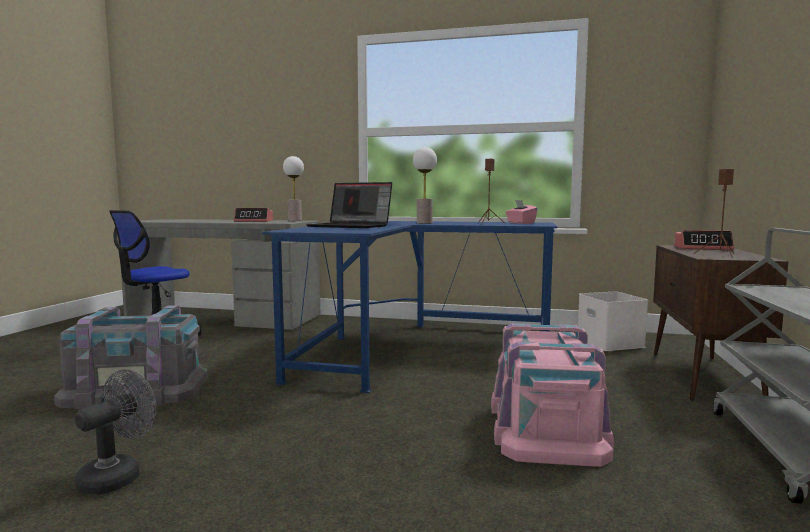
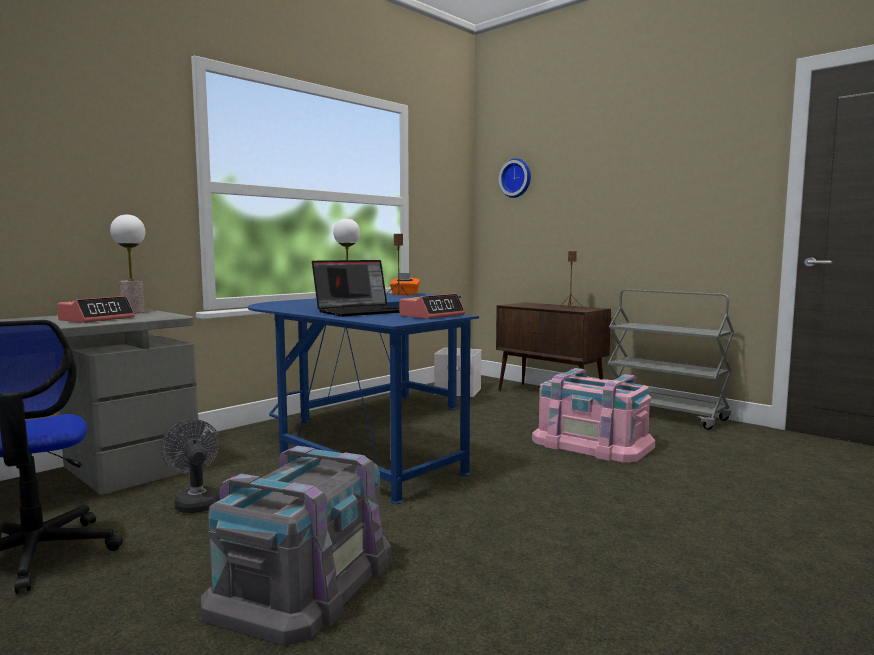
camera: 60 degrees left, 0 degrees up
(118, 475) = (571, 597): grey fan -> grey fan (195, 502)
(520, 223) = (405, 295): pink tissue box -> orange tissue box
(703, 248) = (532, 305): alarm clock -> alarm clock (432, 315)
(737, 73) = (516, 178): none -> wall clock

